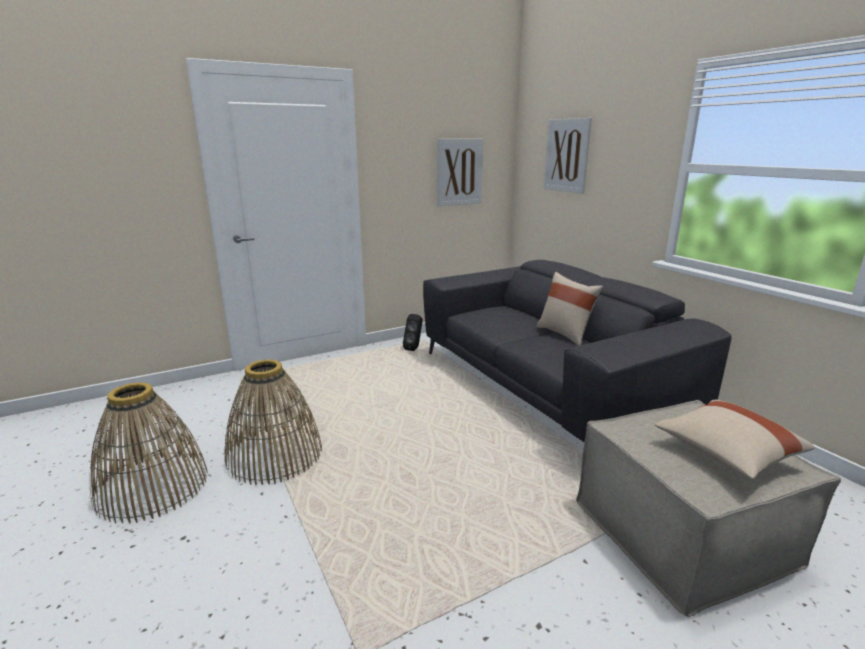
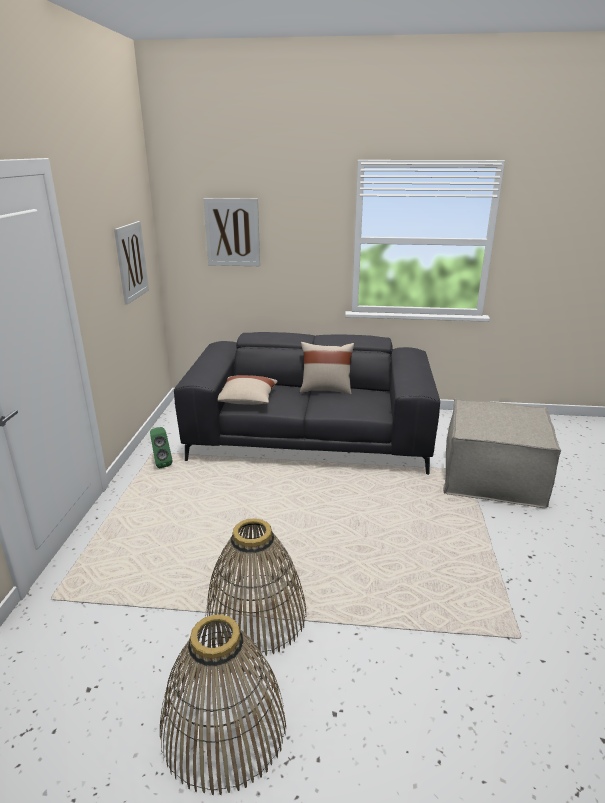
camera: 55 degrees left, 5 degrees up
(414, 348) = (161, 463): black speaker -> green speaker
(726, 453) = (514, 418): beige pillow -> beige pillow (247, 400)

